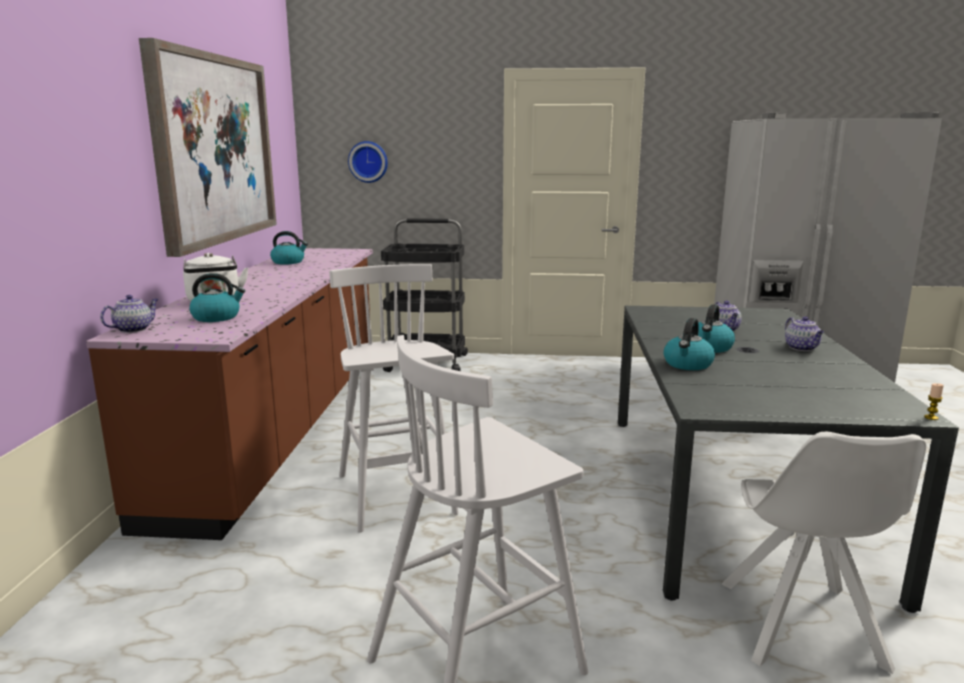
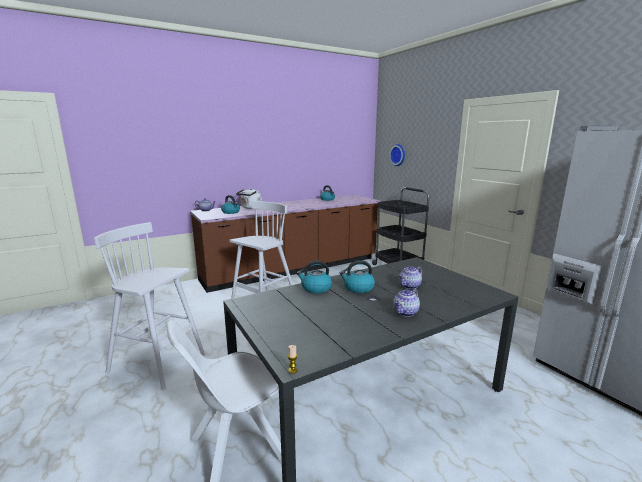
camera: 55 degrees right, 0 degrees up
(215, 149) = (292, 147): picture -> none

